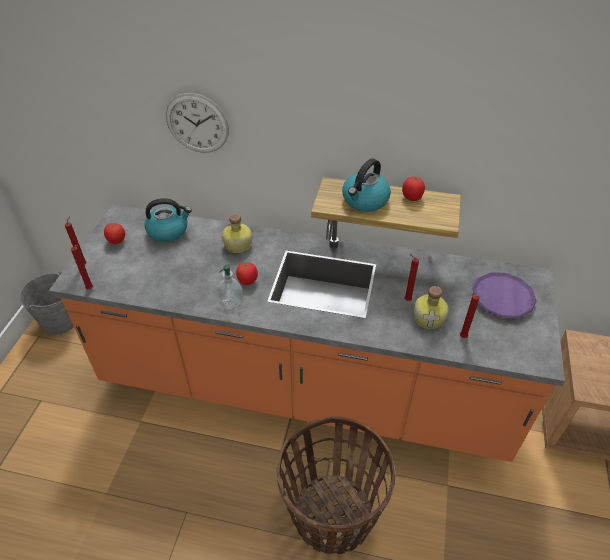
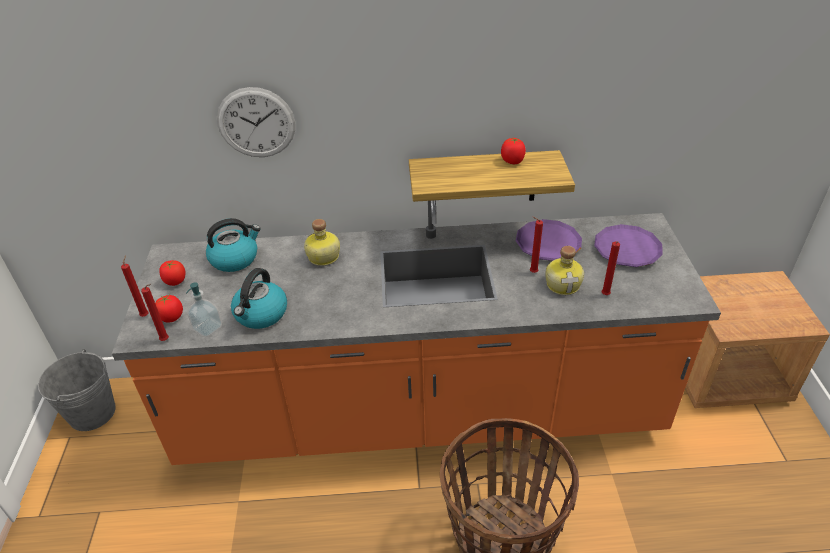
camera: 15 degrees left, 5 degrees down
(231, 301) = (342, 316): soap dispenser -> soap dispenser (208, 328)
(247, 280) = (351, 290): tomato -> tomato (172, 317)
(365, 201) = (465, 173): kettle -> kettle (261, 314)
(432, 276) = (548, 244): none -> purple plate

